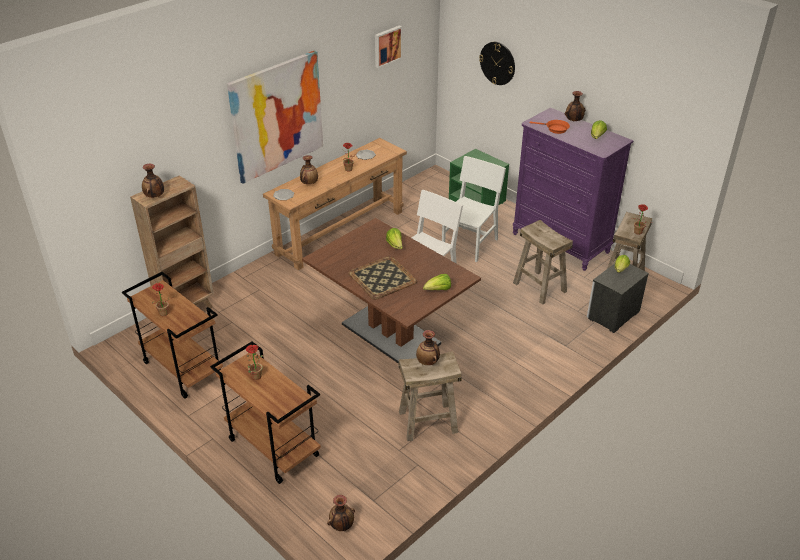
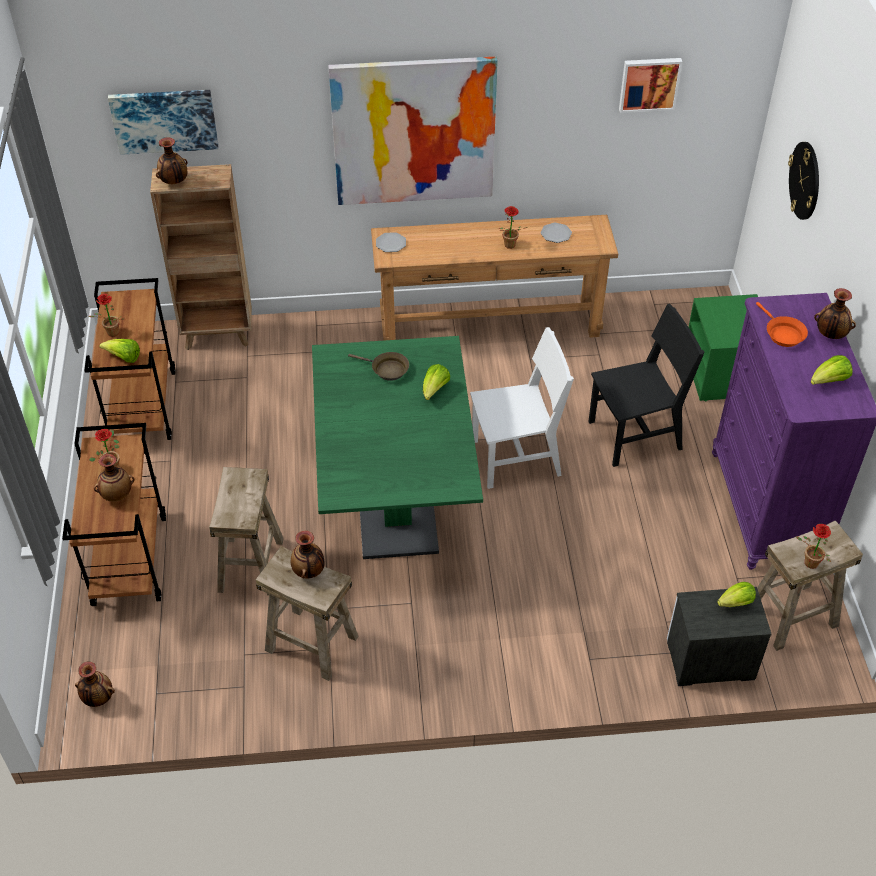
camera: 40 degrees right, 10 degrees up
(131, 157) = (164, 120): none -> picture
(309, 183) = (439, 241): vase -> vase (117, 495)
(358, 249) = (387, 369): none -> brown frying pan
(381, 277) = (366, 426): tray -> none
(390, 334) = (396, 502): brown dining table -> green dining table
(438, 290) = (410, 484): lettuce -> lettuce (124, 358)
(470, 244) = (635, 435): white chair -> black chair
(539, 287) = (655, 554): beige stool -> beige stool (250, 564)

